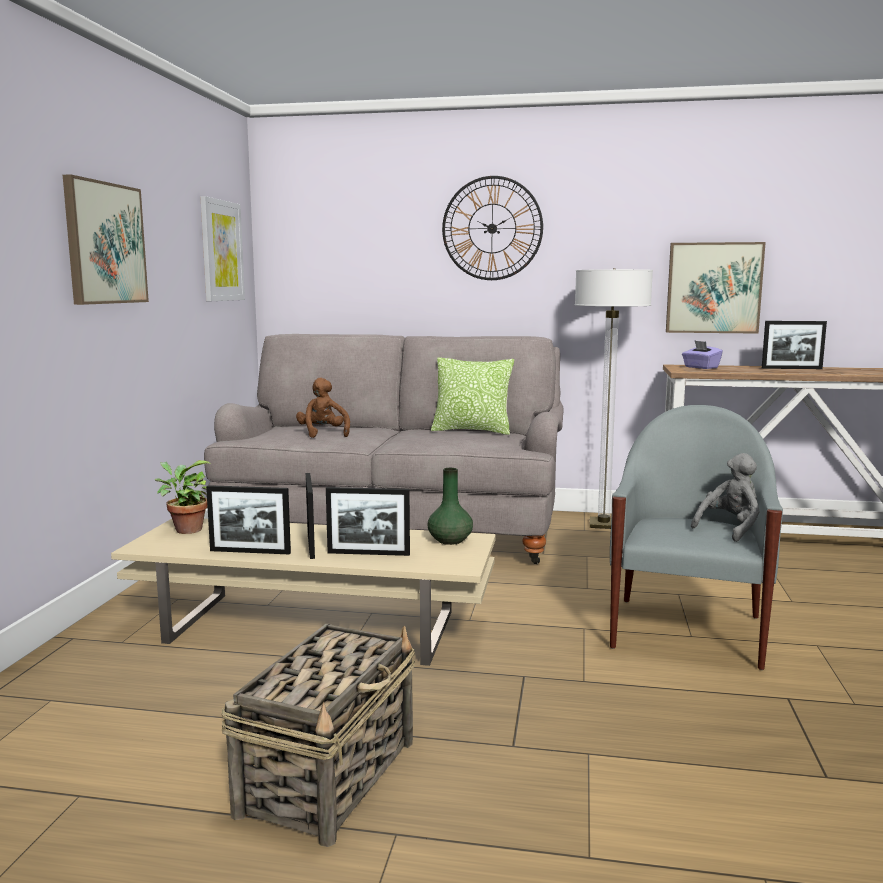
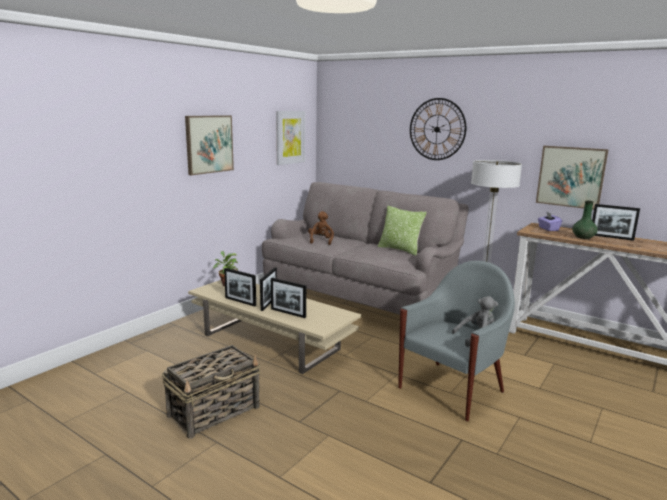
camera: 25 degrees right, 5 degrees up
(449, 540) = (333, 313): green vase -> green vase (583, 237)

